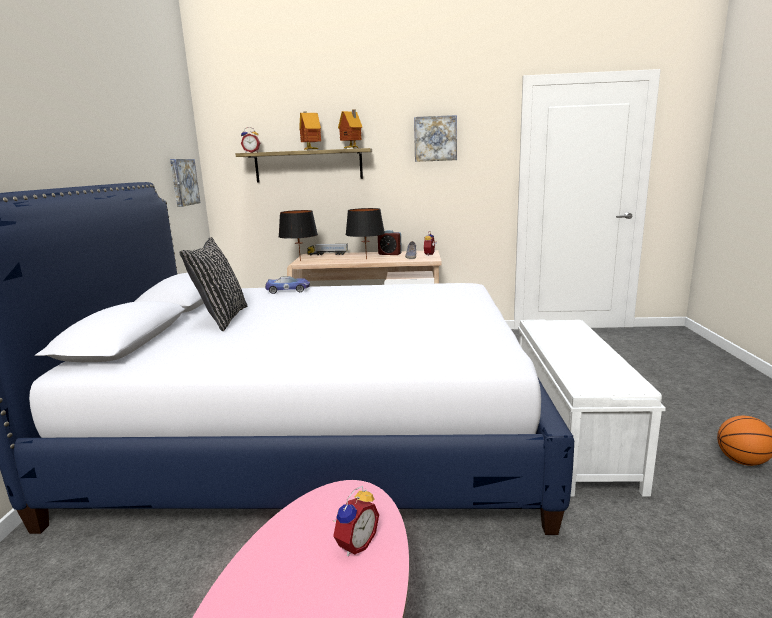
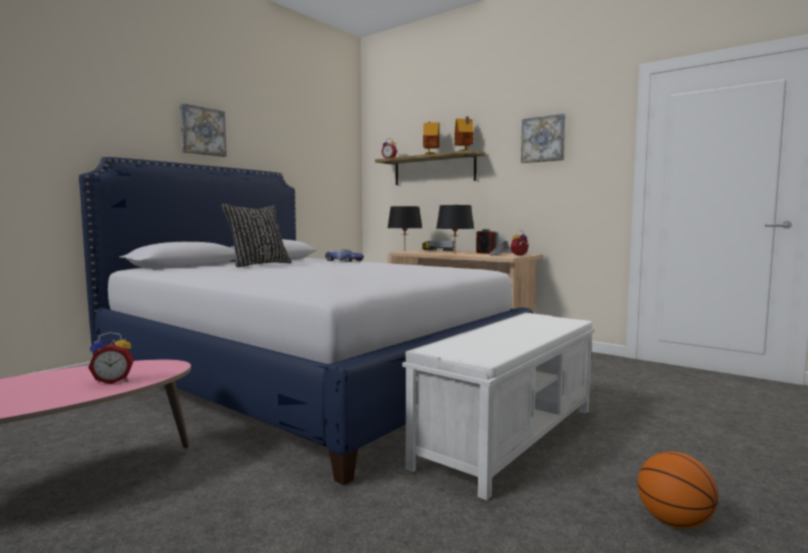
camera: 35 degrees right, 10 degrees down
(183, 182) = (333, 181): picture -> picture (202, 131)

